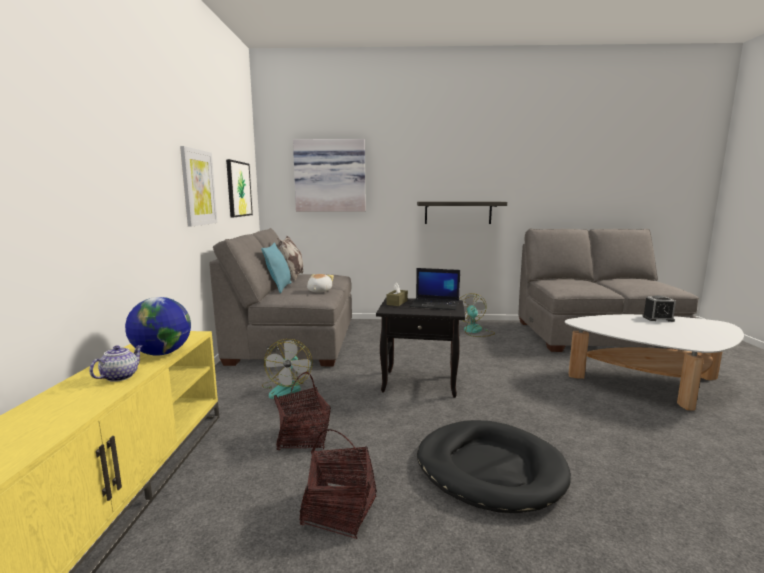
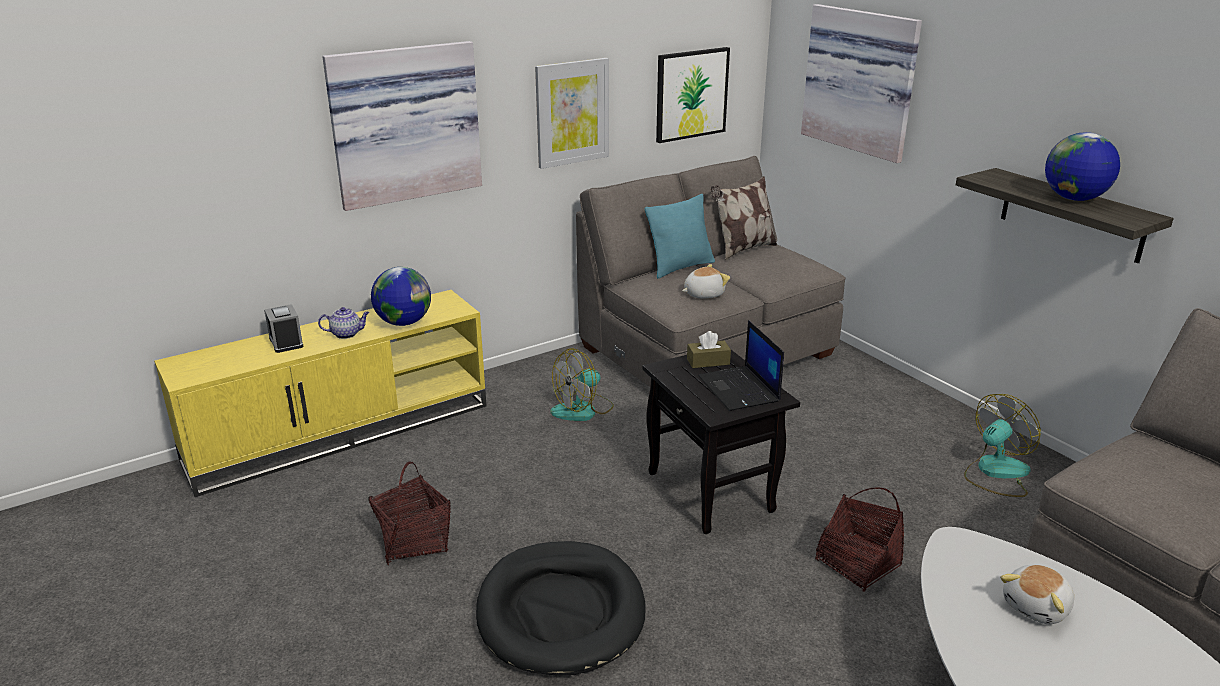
camera: 55 degrees right, 15 degrees up
(111, 169) = (404, 123): none -> picture
(303, 437) = (500, 469): basket -> basket (857, 563)
(466, 201) = (1074, 199): none -> globe
(631, 324) = (1037, 607): none -> plush toy
(658, 318) = (1151, 641): alarm clock -> alarm clock (286, 342)

